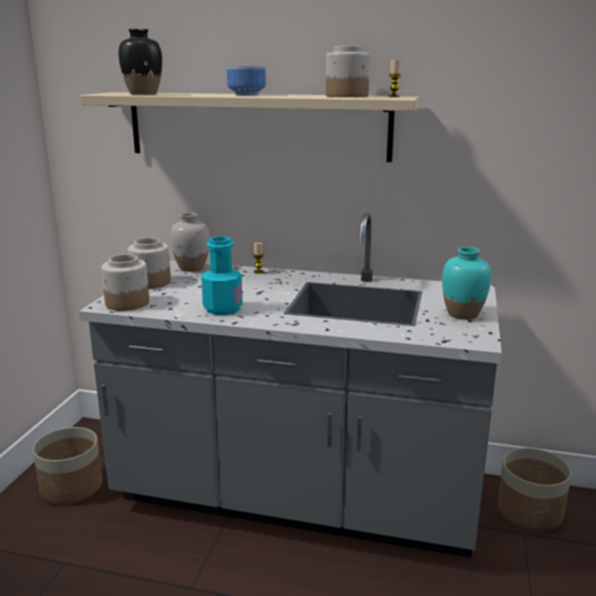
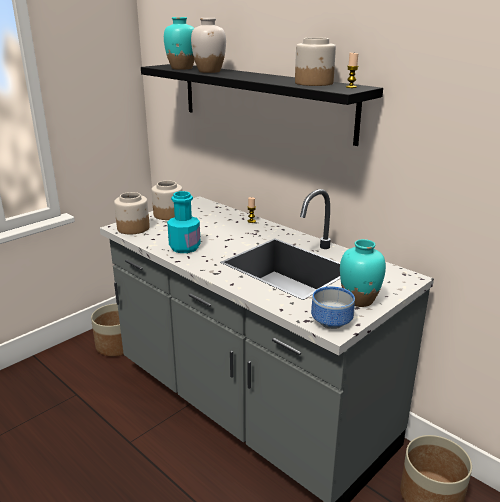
camera: 30 degrees right, 5 degrees up
(143, 94) = (182, 68): black vase -> turquoise vase
(192, 268) = (210, 208): white vase -> white vase (209, 71)
(248, 94) = (247, 75): bowl -> bowl (333, 322)
(257, 126) = (263, 100): beige shelf -> black shelf

